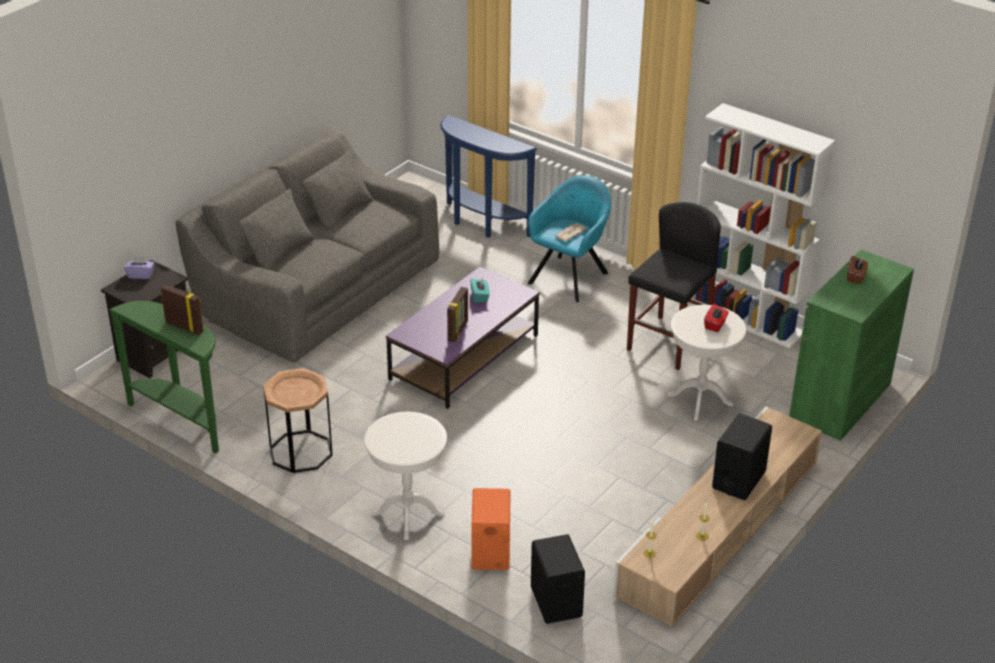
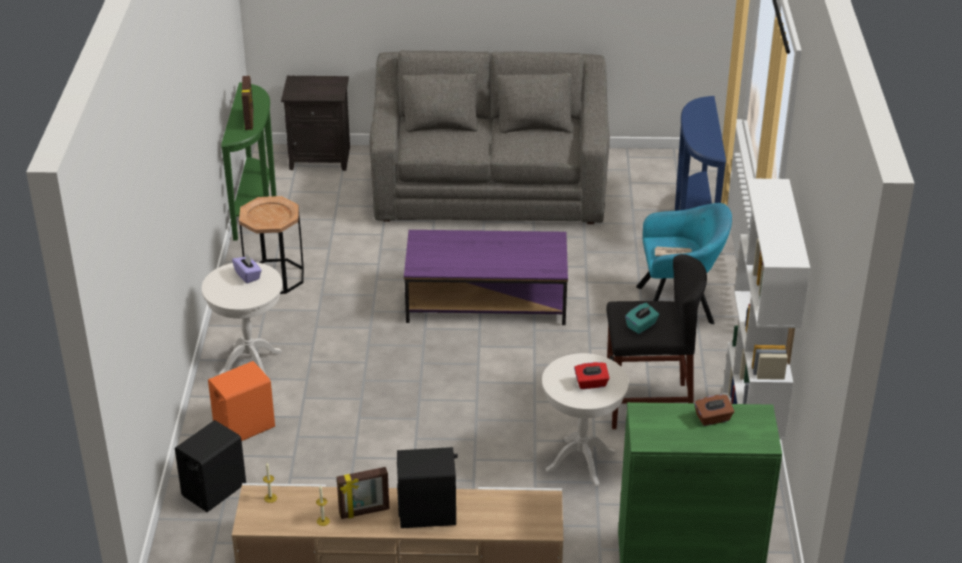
camera: 55 degrees right, 0 degrees up
(140, 275) = (323, 81): purple tissue box -> purple tissue box (248, 275)
(458, 331) = (456, 261): picture frame -> picture frame (364, 512)
(480, 296) = (520, 251): turquoise tissue box -> turquoise tissue box (641, 326)

